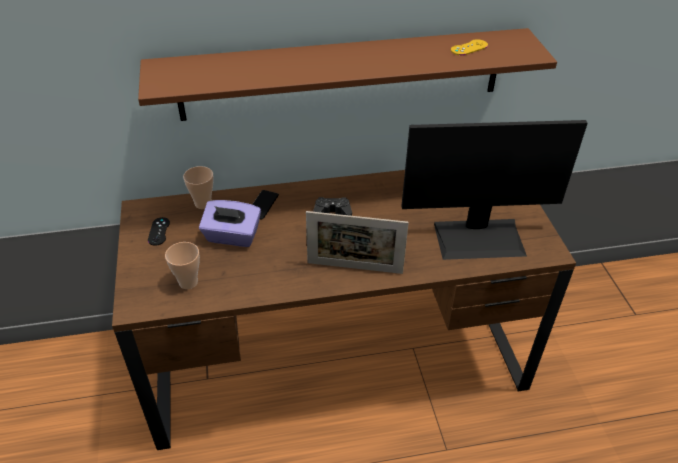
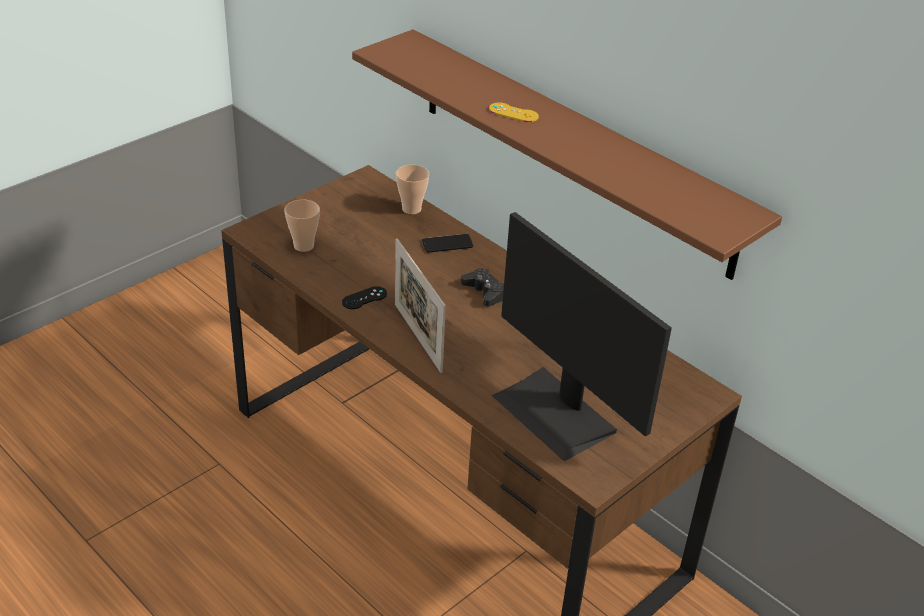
camera: 55 degrees right, 5 degrees down
(159, 231) = (350, 202): black game controller -> black game controller (364, 298)
(232, 236) = (385, 245): purple tissue box -> none
(469, 48) = (671, 187): yellow game controller -> yellow game controller (513, 113)

